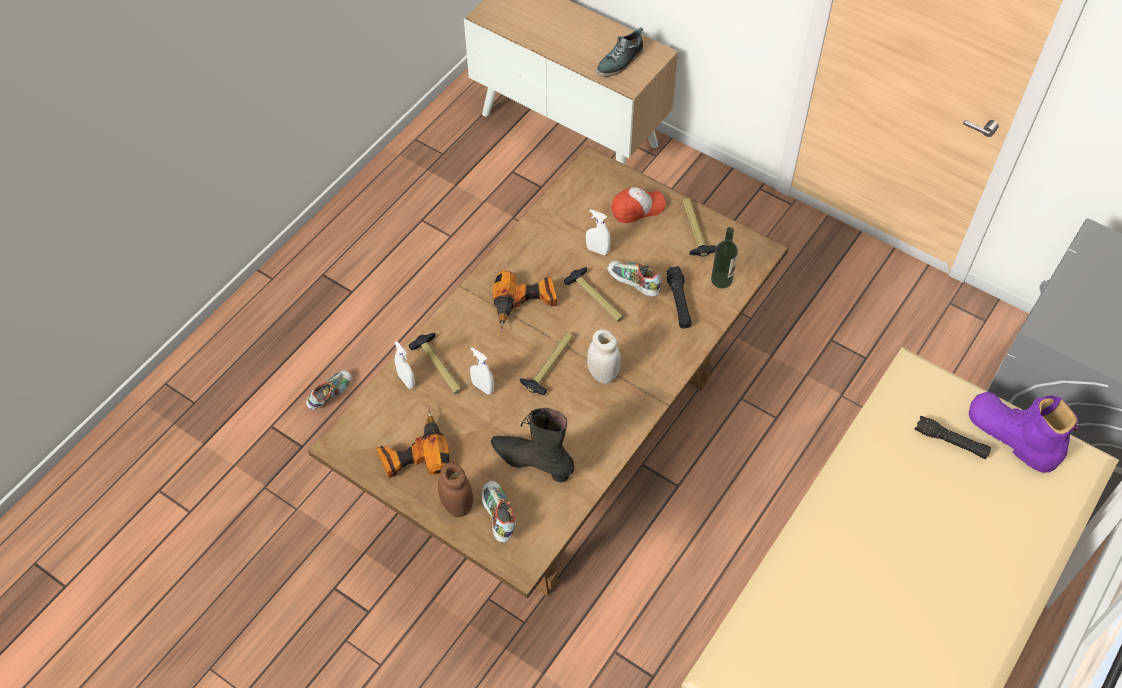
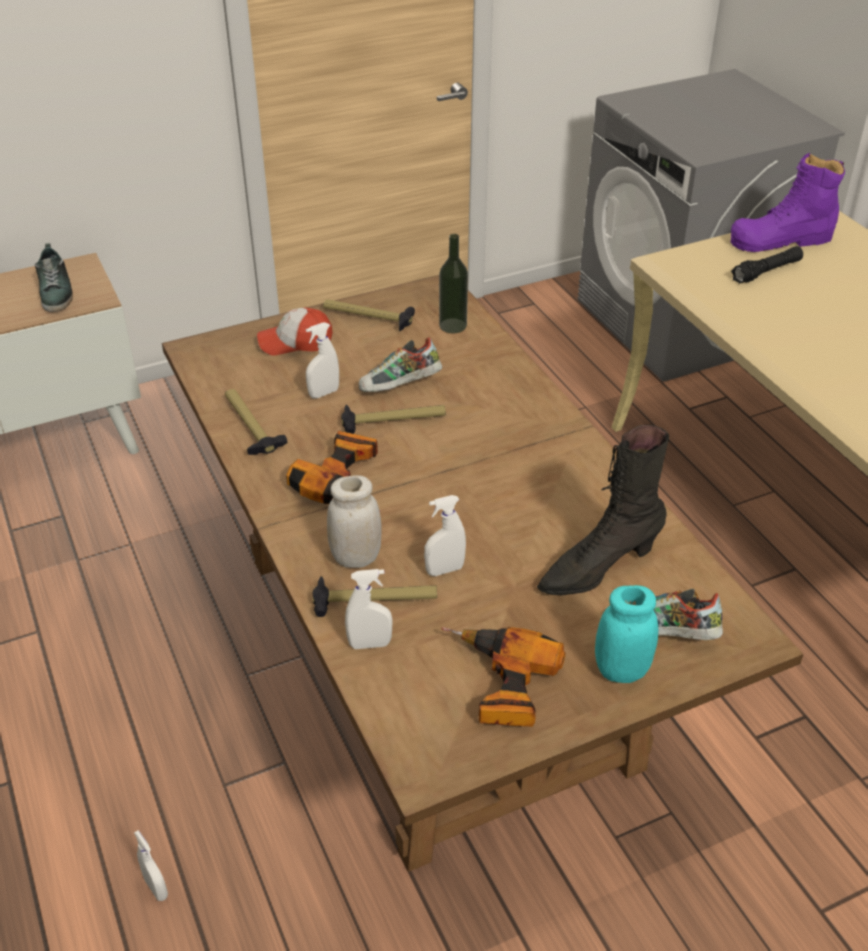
camera: 60 degrees left, 15 degrees down
(330, 394) = (156, 888): shoe -> white spray bottle
(457, 505) = (621, 670): brown jar -> turquoise jar
(549, 365) = (458, 496): hammer -> hammer (249, 426)
(603, 374) = (508, 458): white jar -> white jar (356, 558)
(637, 208) = (295, 343): cap -> cap turned 105 degrees counterclockwise
(679, 302) = (455, 364): black flashlight -> none

